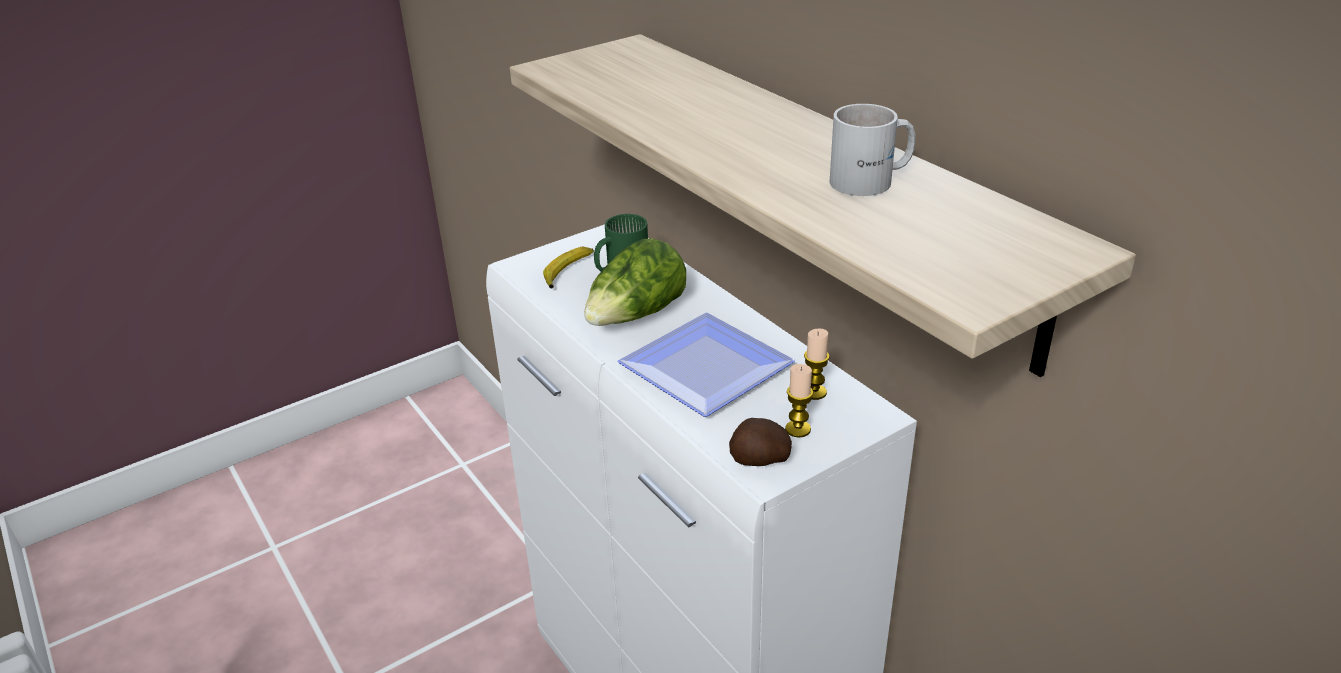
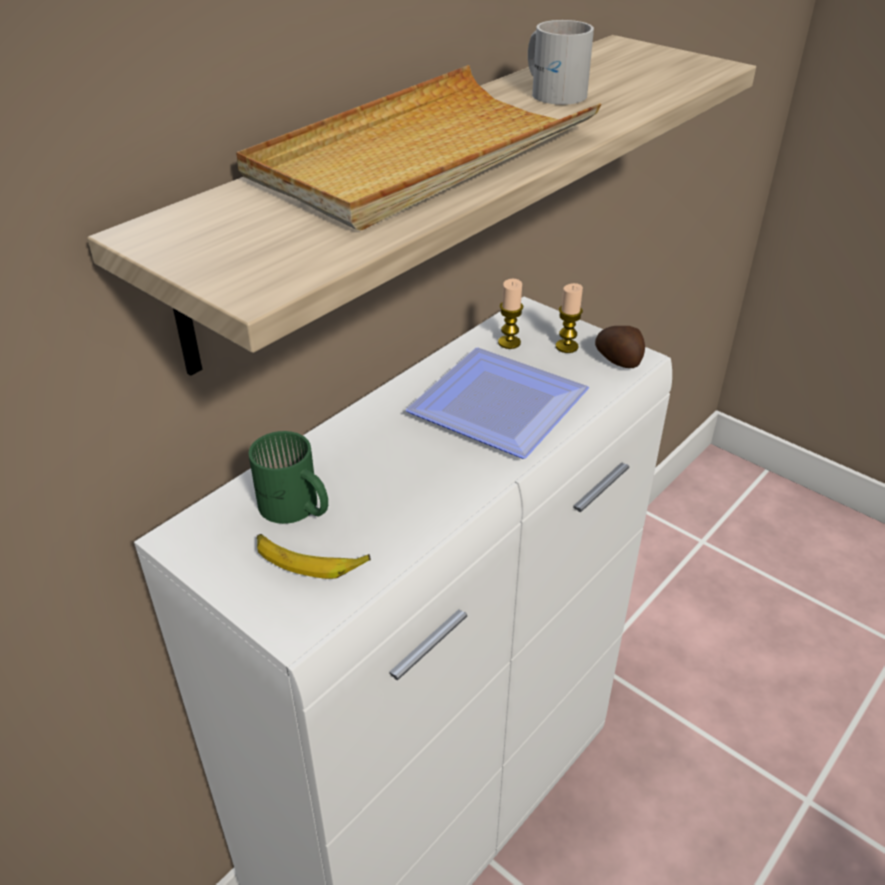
camera: 105 degrees left, 5 degrees up
(636, 316) = (410, 473): lettuce -> none
(718, 114) = (422, 156): none -> beige tray

